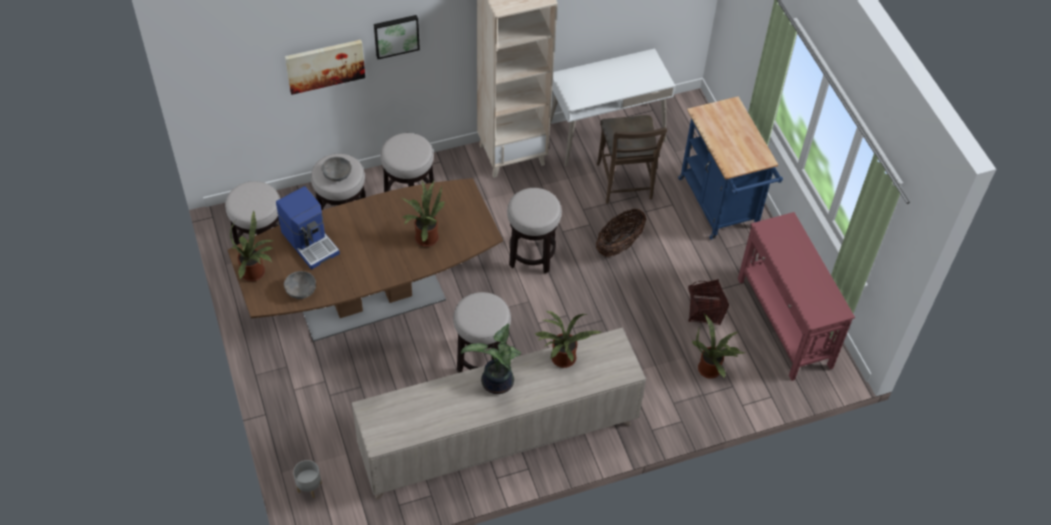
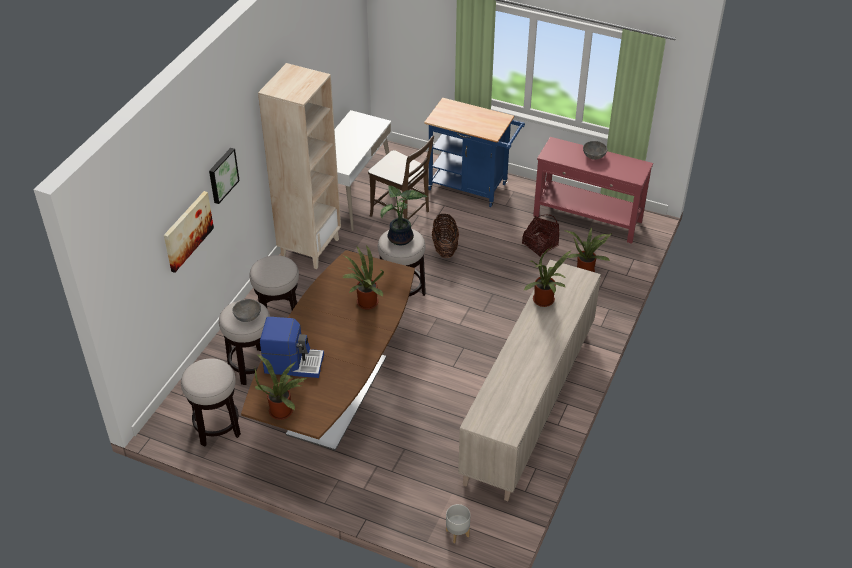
camera: 45 degrees left, 10 degrees down
(301, 290) = (330, 395): grey bowl -> grey bowl (594, 156)
(481, 359) = (456, 370): stool -> none
(496, 383) = (527, 344): potted plant -> potted plant (401, 239)

